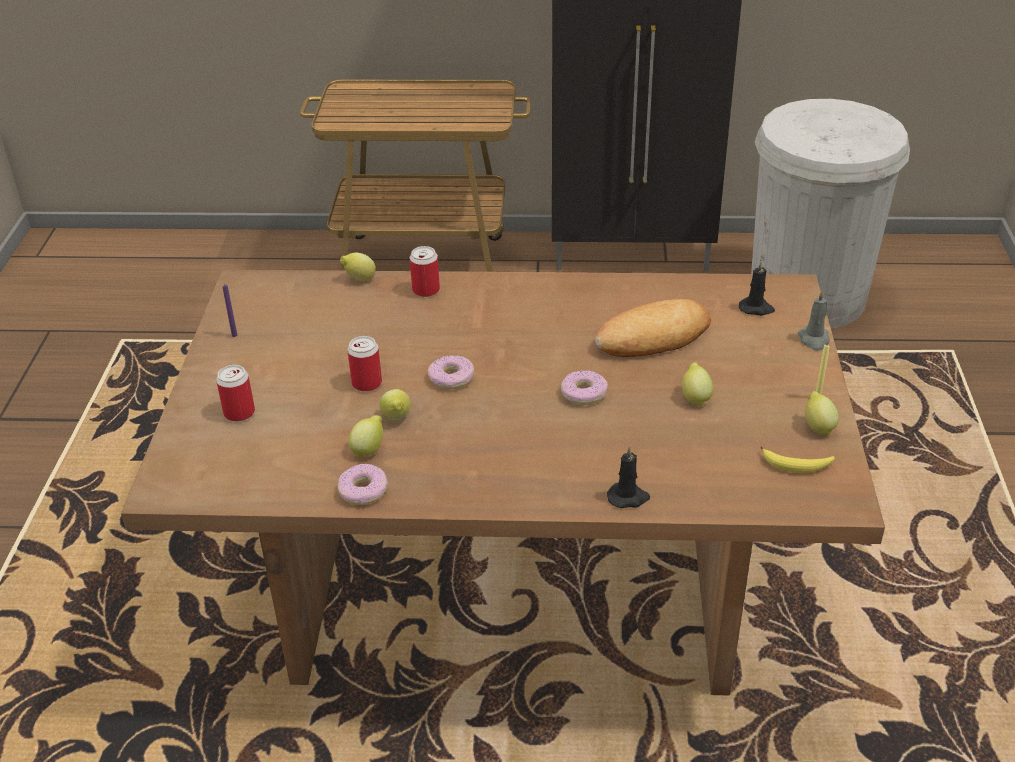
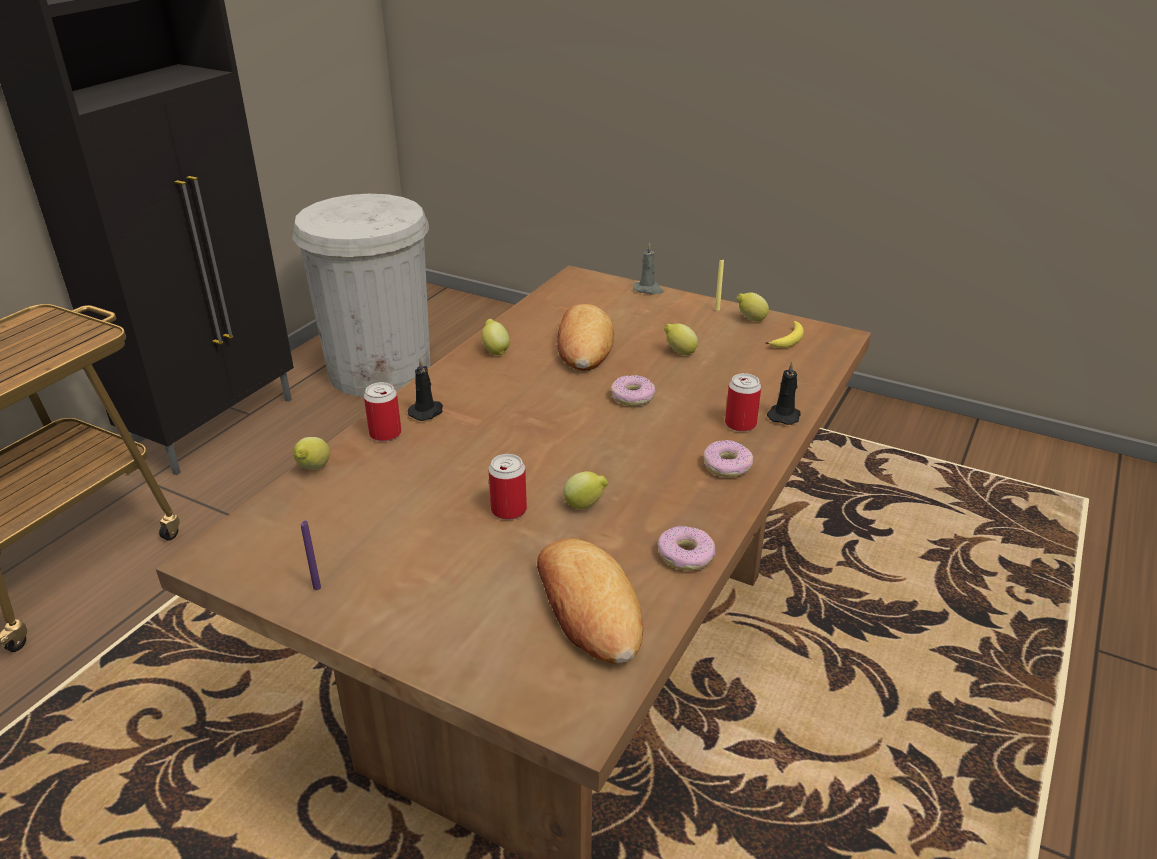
camera: 65 degrees left, 5 degrees down
(239, 413) = (479, 617): can -> can (740, 424)
(273, 459) = (588, 608): none -> bread
(368, 450) = (622, 536): lemon -> lemon (495, 351)
(451, 378) = (549, 457): donut -> donut (727, 465)
(756, 308) = (589, 297): black candle -> black candle (427, 412)

